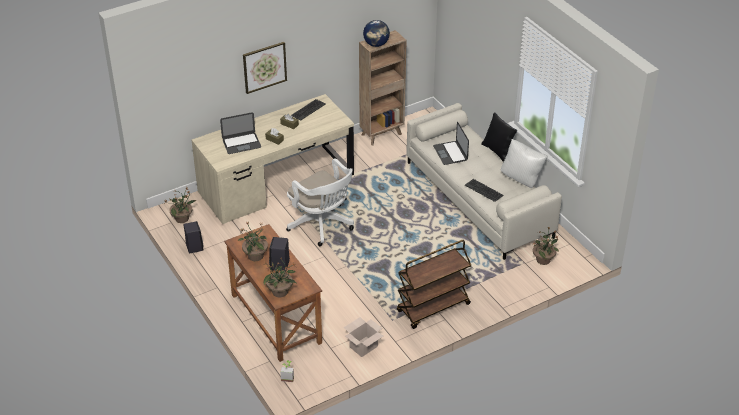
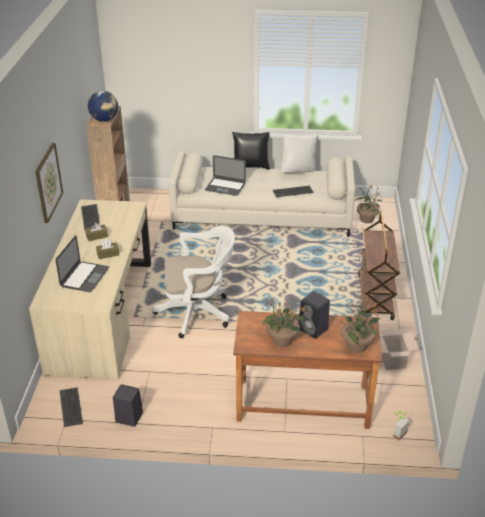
camera: 55 degrees left, 5 degrees down
(182, 218) = (71, 407): potted plant -> keyboard

